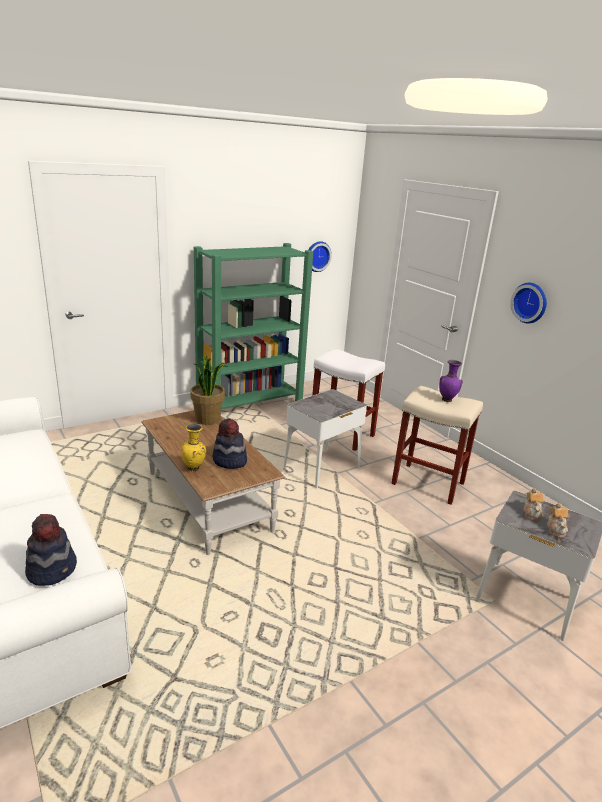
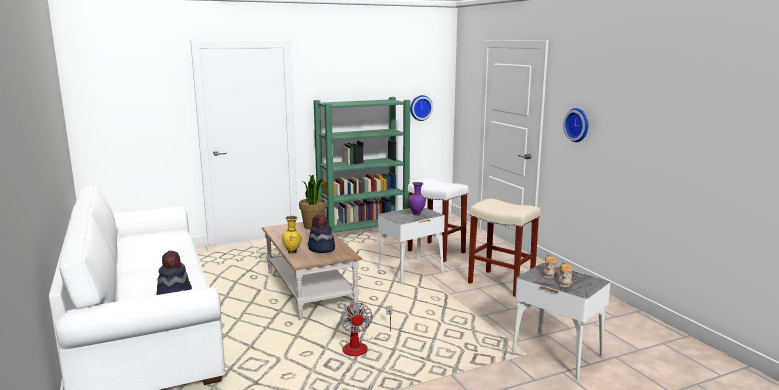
camera: 10 degrees right, 10 degrees down
(295, 598) = (361, 346): none -> fan
(447, 400) = (507, 206): purple vase -> purple vase (417, 214)

